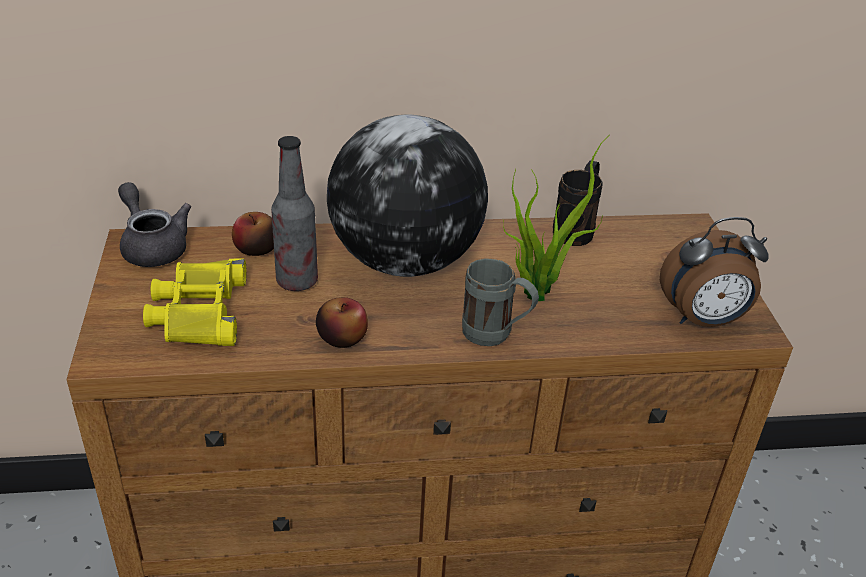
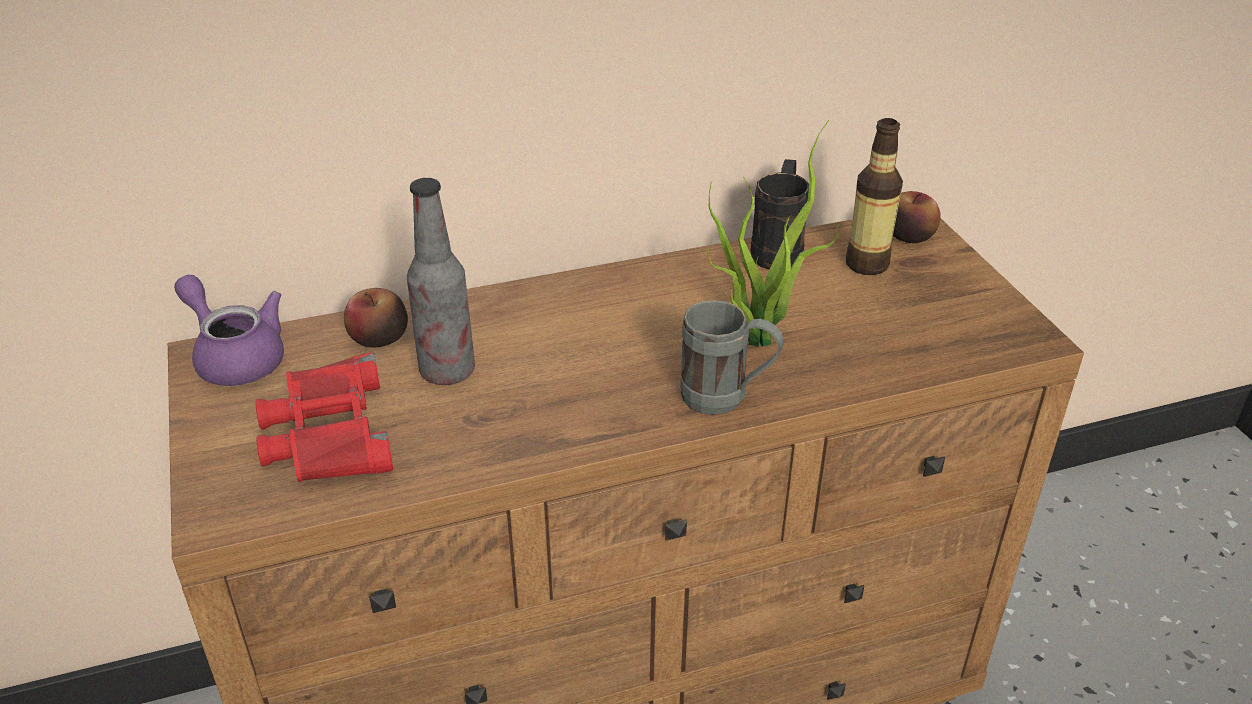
camera: 10 degrees left, 0 degrees up
(152, 246) = (236, 356): grey teapot -> purple teapot
(198, 311) = (327, 434): yellow binoculars -> red binoculars
(342, 337) = (531, 435): apple -> apple (908, 235)
(404, 261) = (579, 323): globe -> none
(642, 251) = (866, 264): none -> bottle
(703, 320) = (969, 337): alarm clock -> none

